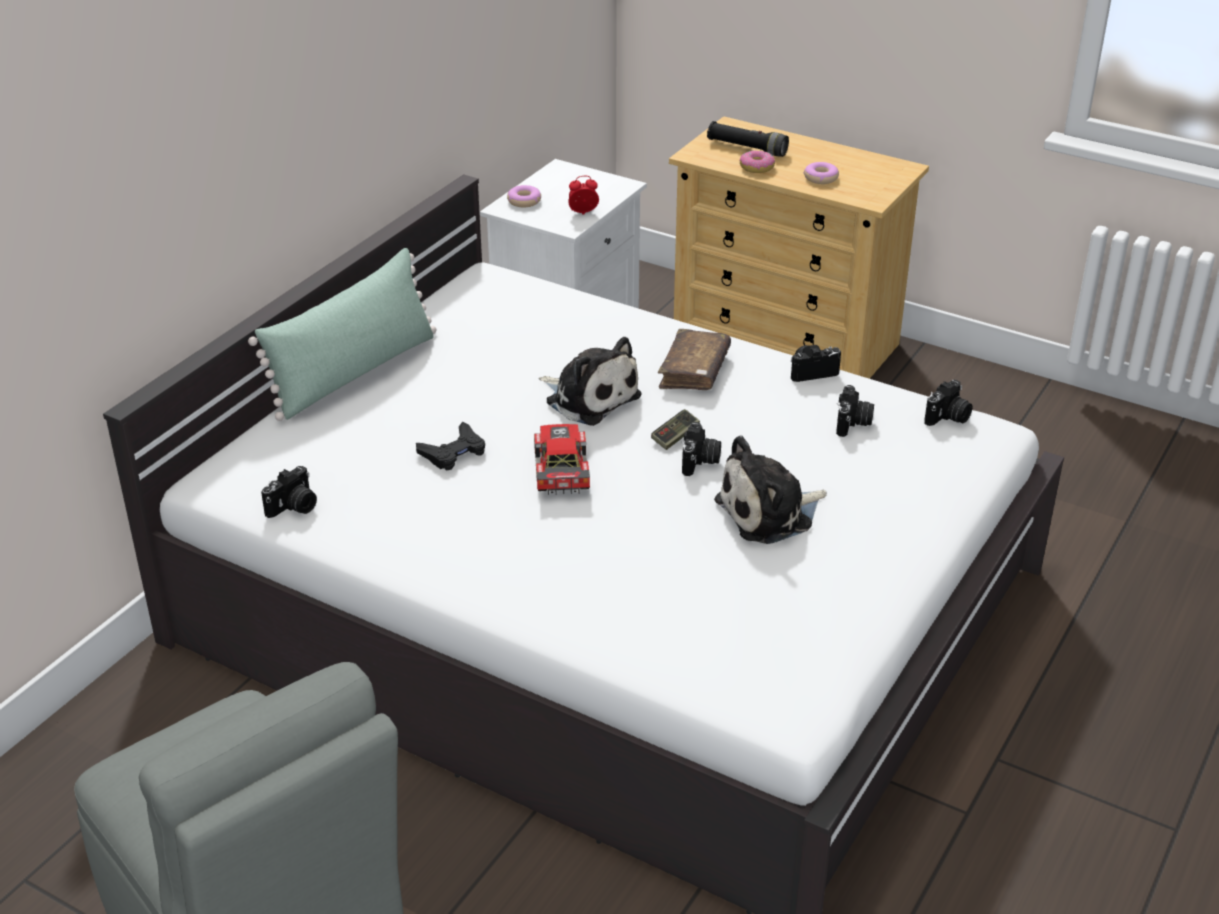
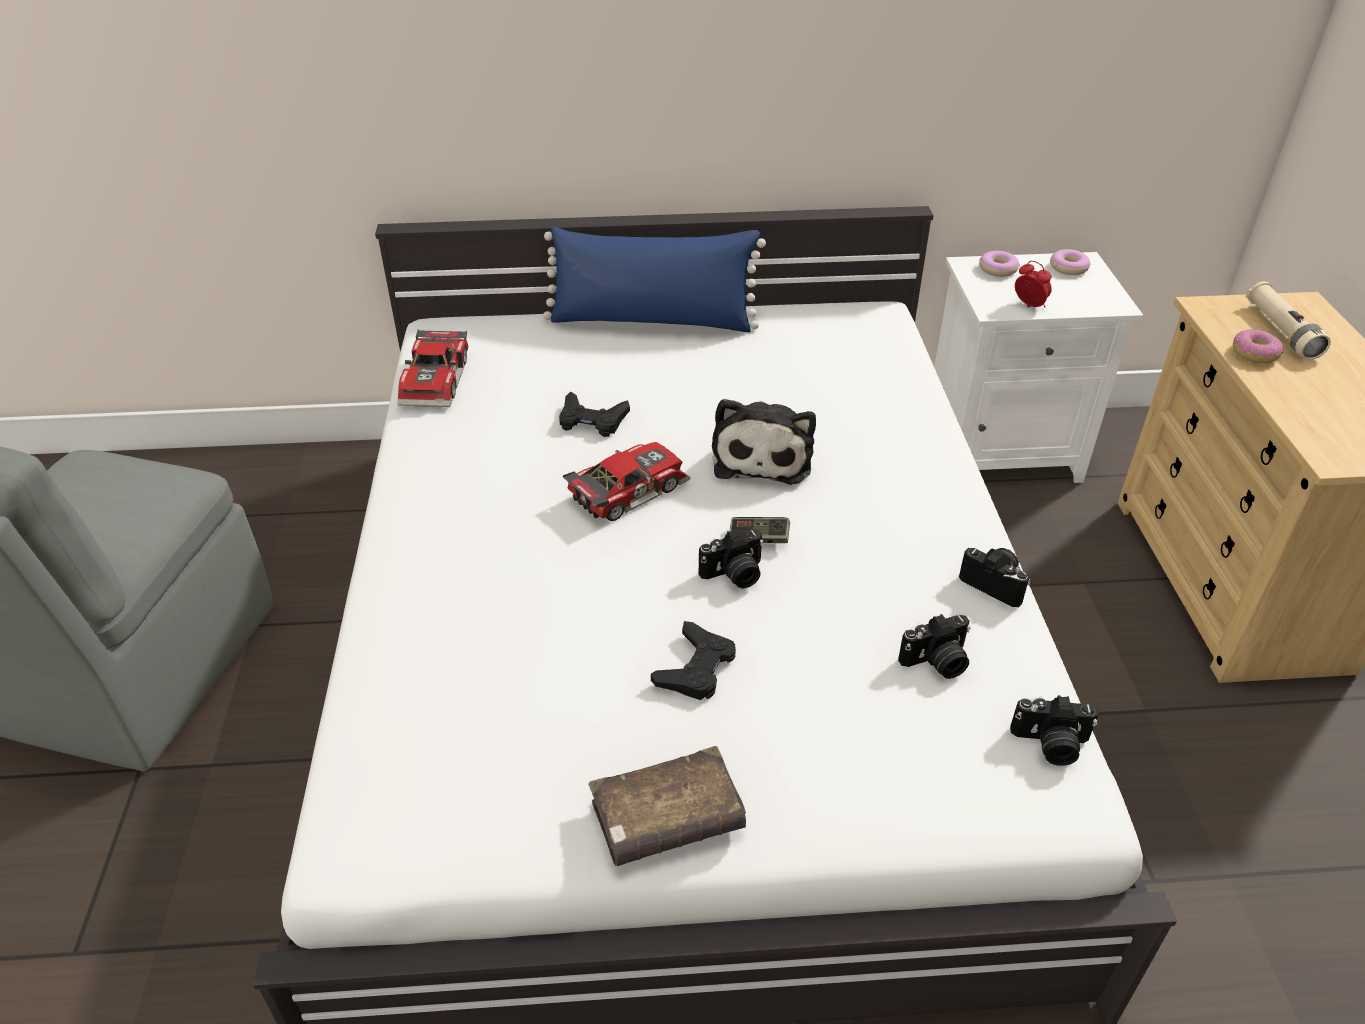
camera: 55 degrees right, 5 degrees up
(294, 507) = (438, 380): camera -> toy car
(354, 373) = (652, 321): green pillow -> blue pillow
(694, 371) = (888, 499): brown book -> brown book (667, 819)
(747, 148) = (1281, 331): black flashlight -> beige flashlight
(769, 513) = (696, 668): plush toy -> black game controller
(821, 178) = (1313, 403): donut -> donut (1068, 268)

